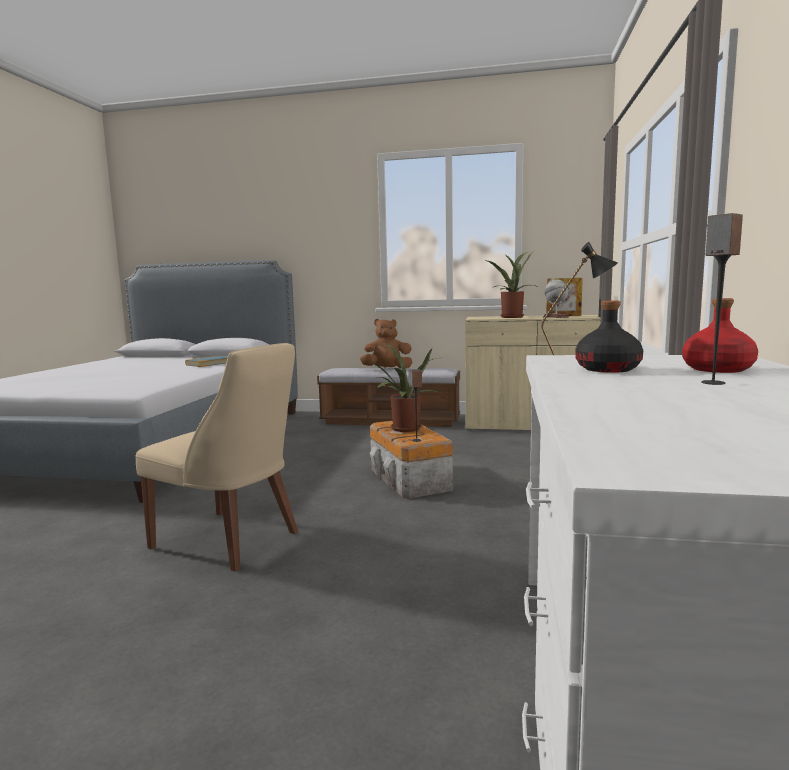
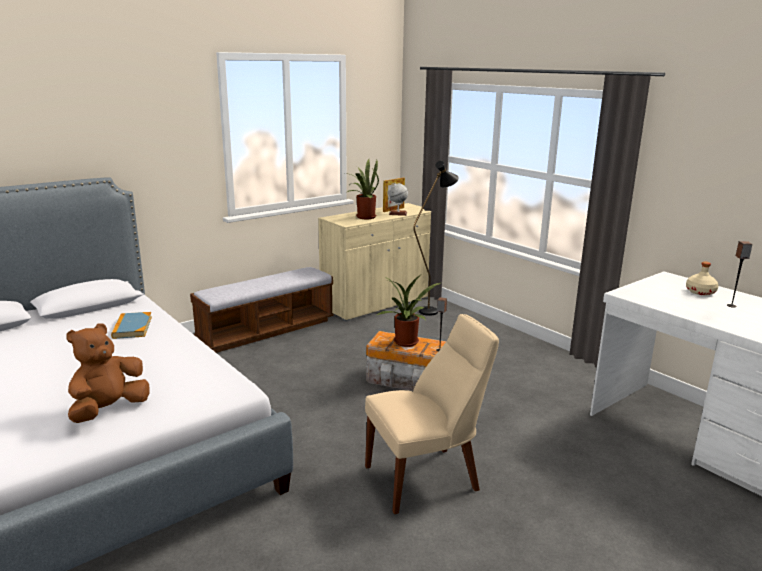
camera: 50 degrees left, 10 degrees up
(387, 369) = (263, 281): brown plush toy -> brown plush toy (109, 410)
(608, 369) = (678, 302): black bottle -> none
(717, 369) = (700, 292): red bottle -> beige bottle

